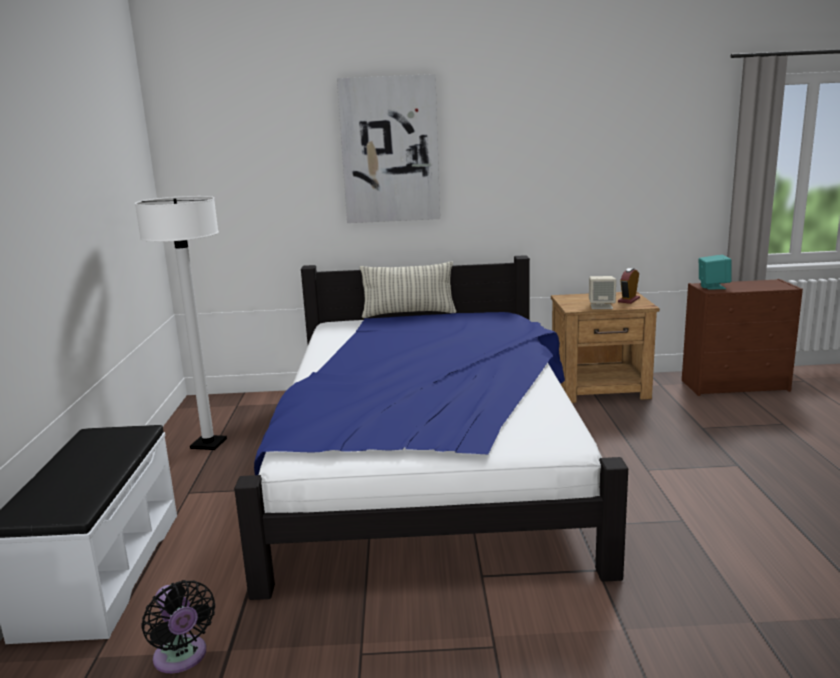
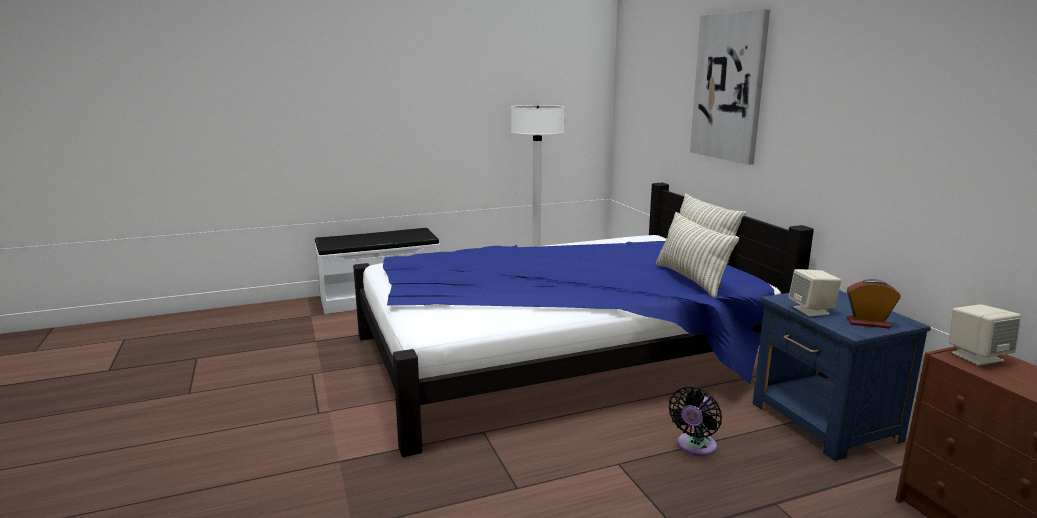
camera: 70 degrees right, 0 degrees up
(182, 658) = (309, 332): black fan -> black fan (695, 447)
(492, 327) = (690, 279): none -> pillow
(601, 389) = (824, 422): brown nightstand -> blue nightstand
(713, 287) = (977, 356): turquoise speaker -> beige speaker

